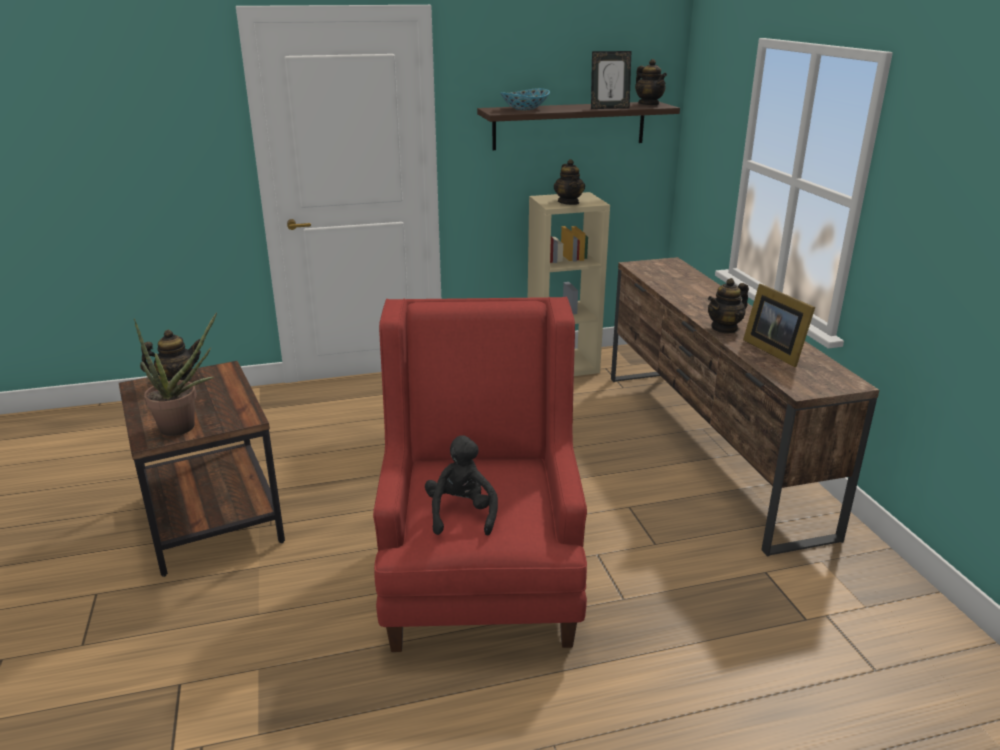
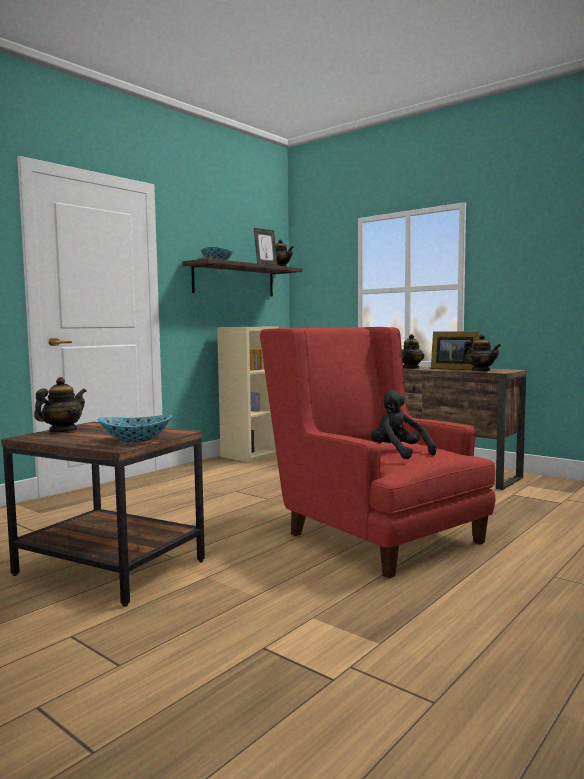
camera: 35 degrees left, 20 degrees down
(185, 428) = (136, 440): potted plant -> bowl
(569, 202) = (252, 326): teapot -> teapot (481, 371)

